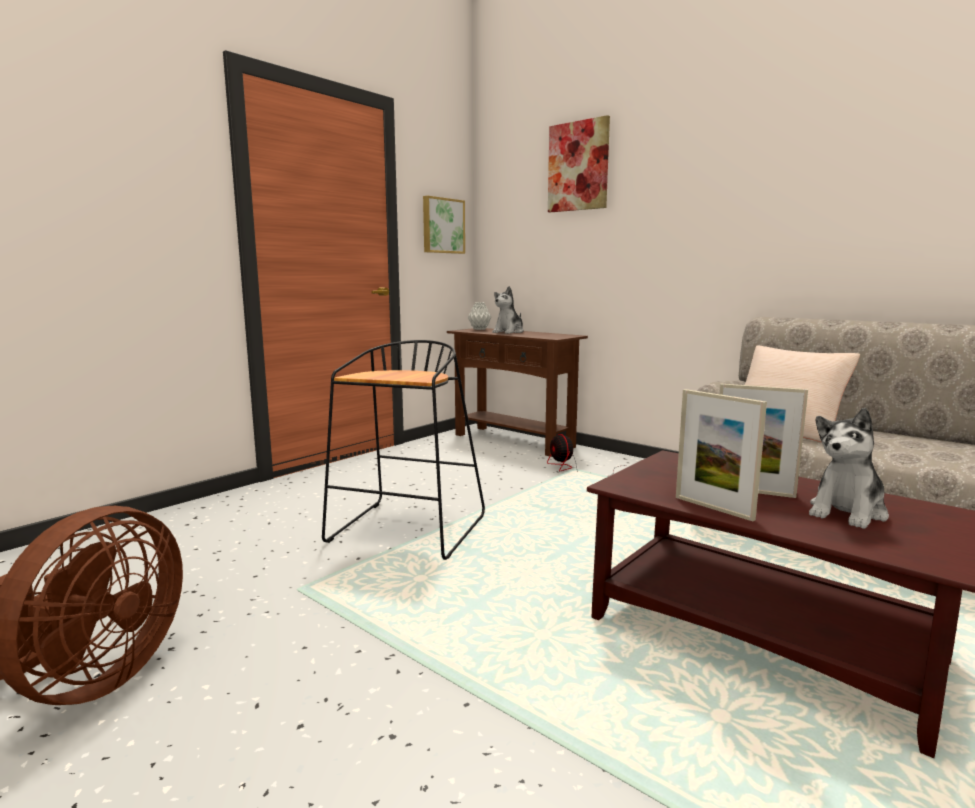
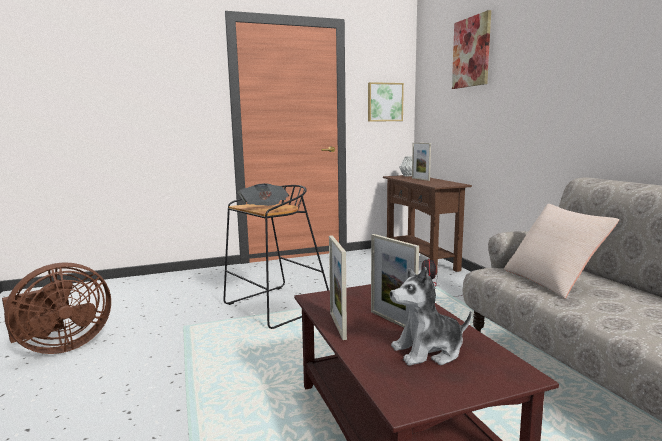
camera: 30 degrees right, 0 degrees up
(412, 377) = (265, 209): none -> newspaper
(509, 332) = (420, 179): plush toy -> picture frame

